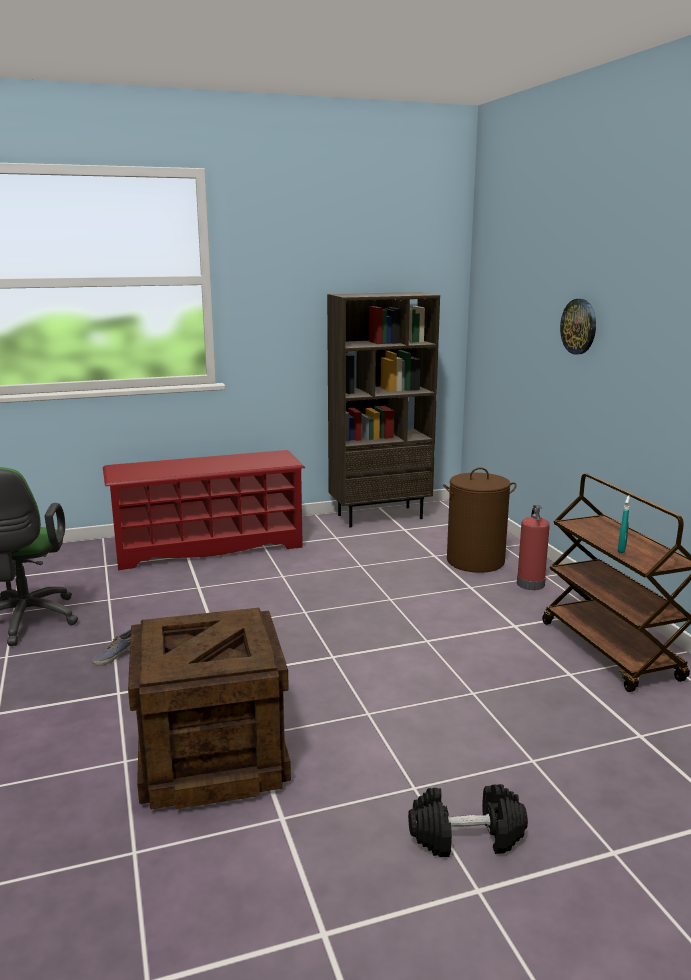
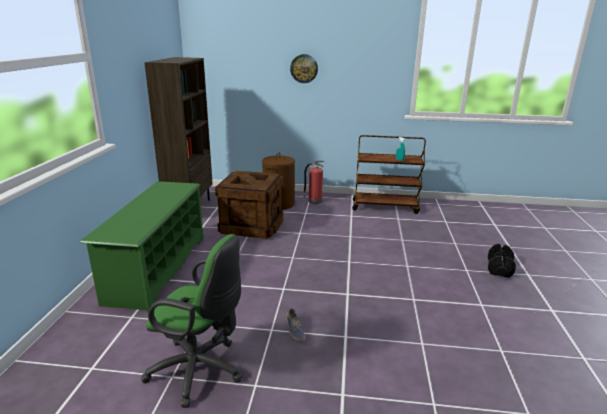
camera: 65 degrees left, 5 degrees up
(209, 547) = (157, 268): red shoe rack -> green shoe rack
(211, 758) = (429, 314): crate -> crate (252, 226)

